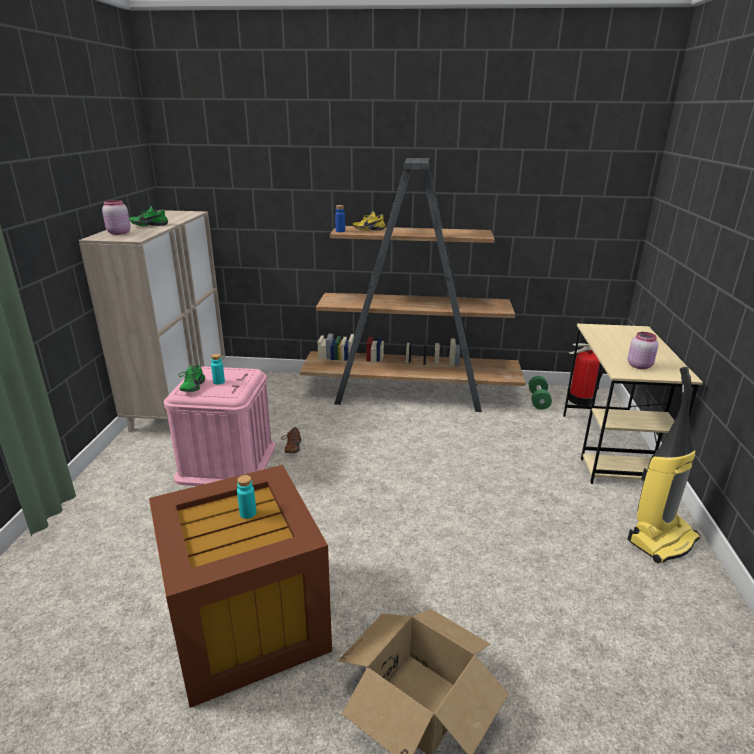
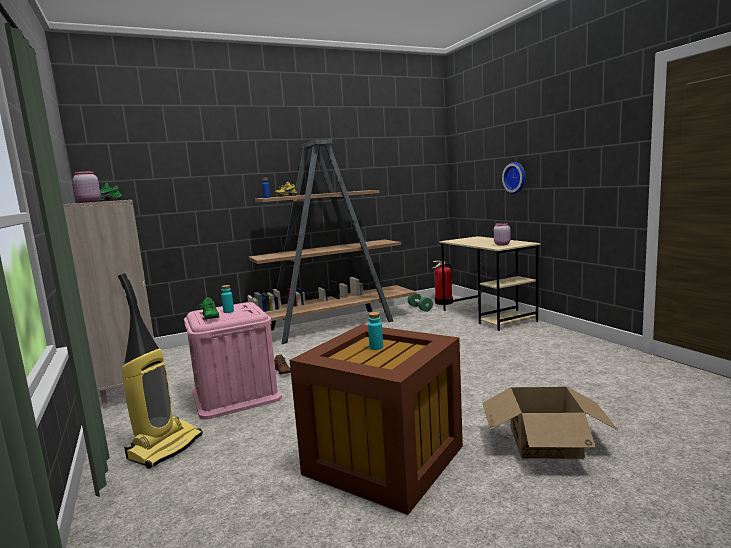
camera: 30 degrees left, 15 degrees down
(661, 539) = (562, 339): vacuum cleaner -> vacuum cleaner (165, 447)
(709, 262) = (516, 177): none -> wall clock

